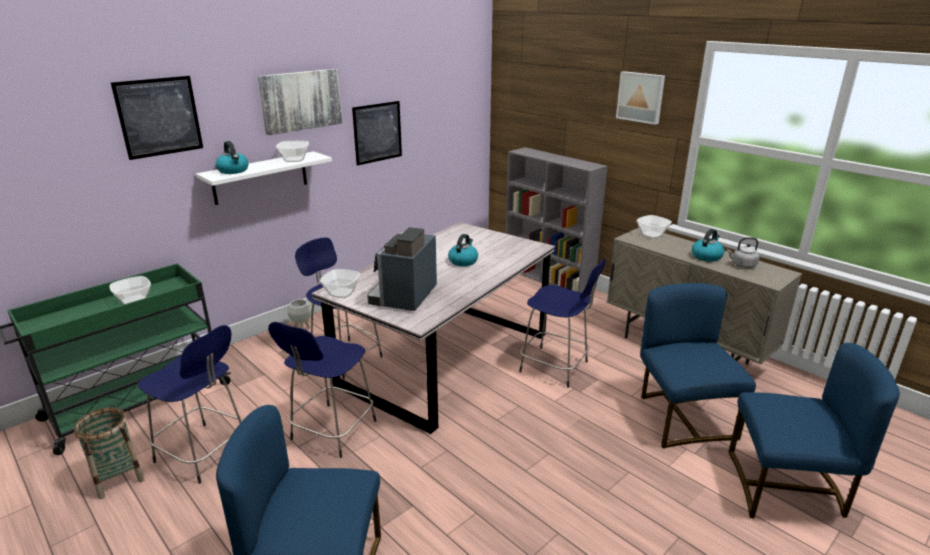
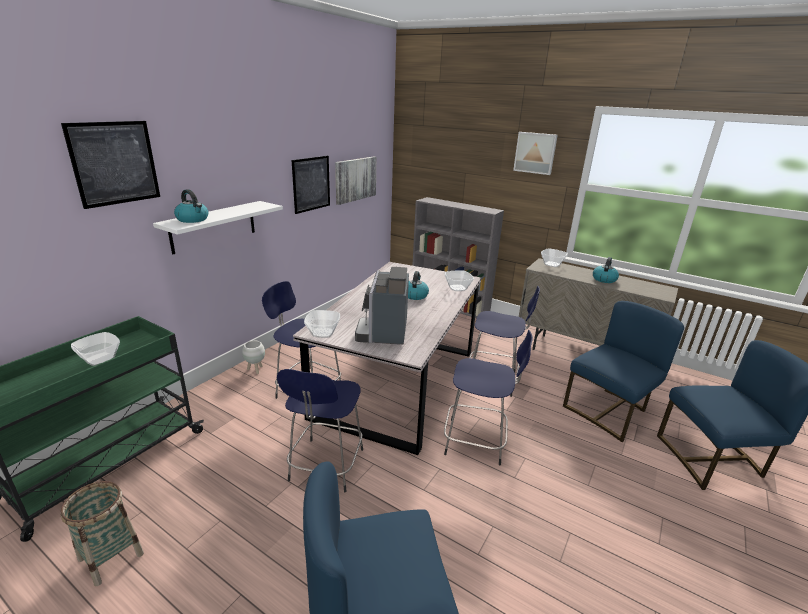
camera: 15 degrees left, 0 degrees up
(204, 453) = (202, 510): blue stool -> blue stool (477, 442)
(295, 159) = (248, 208): bowl -> bowl (457, 288)
(301, 100) = (249, 151): picture -> picture (355, 179)
(682, 417) = (609, 411): blue chair -> blue chair turned 75 degrees clockwise
(742, 265) = (634, 284): grey kettle -> none

